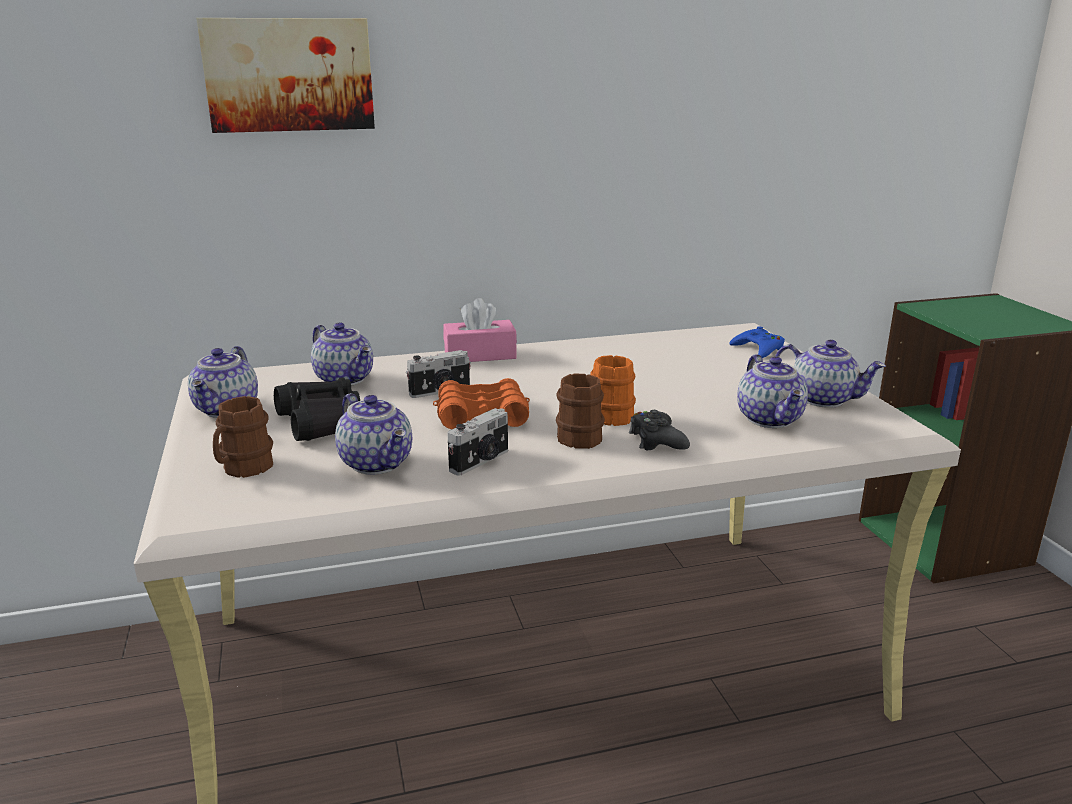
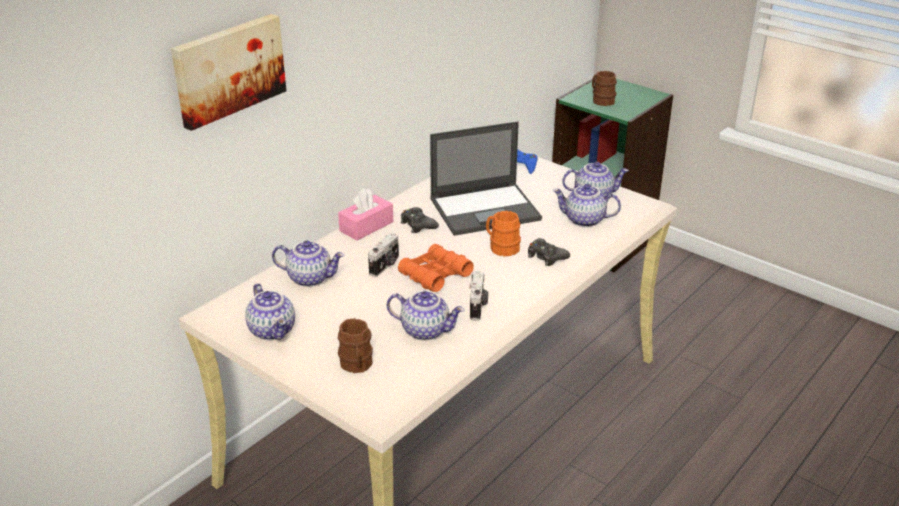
camera: 35 degrees left, 10 degrees up
(323, 422) = (350, 316): black binoculars -> none
(539, 368) = (418, 225): none -> black game controller
(579, 435) = (504, 268): brown mug -> brown mug (601, 100)
(647, 375) = (486, 209): none -> laptop
(771, 419) = (584, 220): teapot -> teapot turned 150 degrees clockwise

